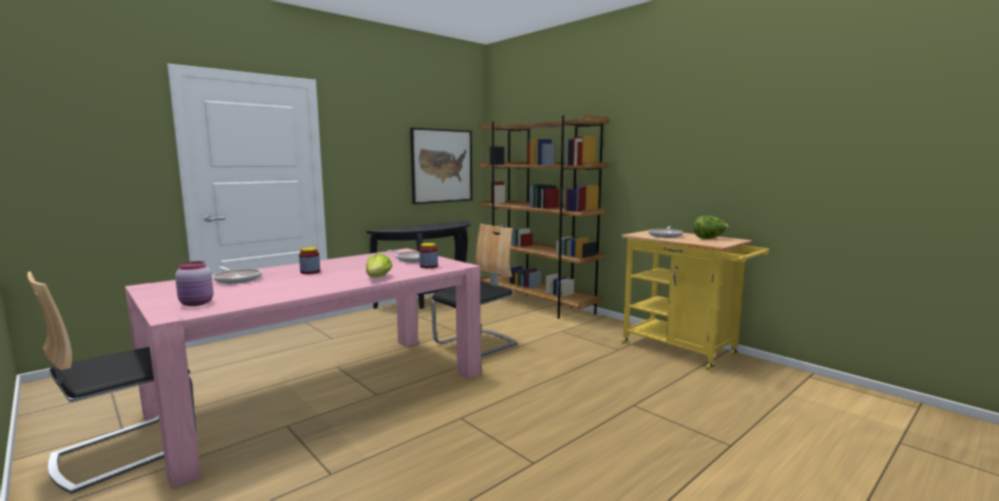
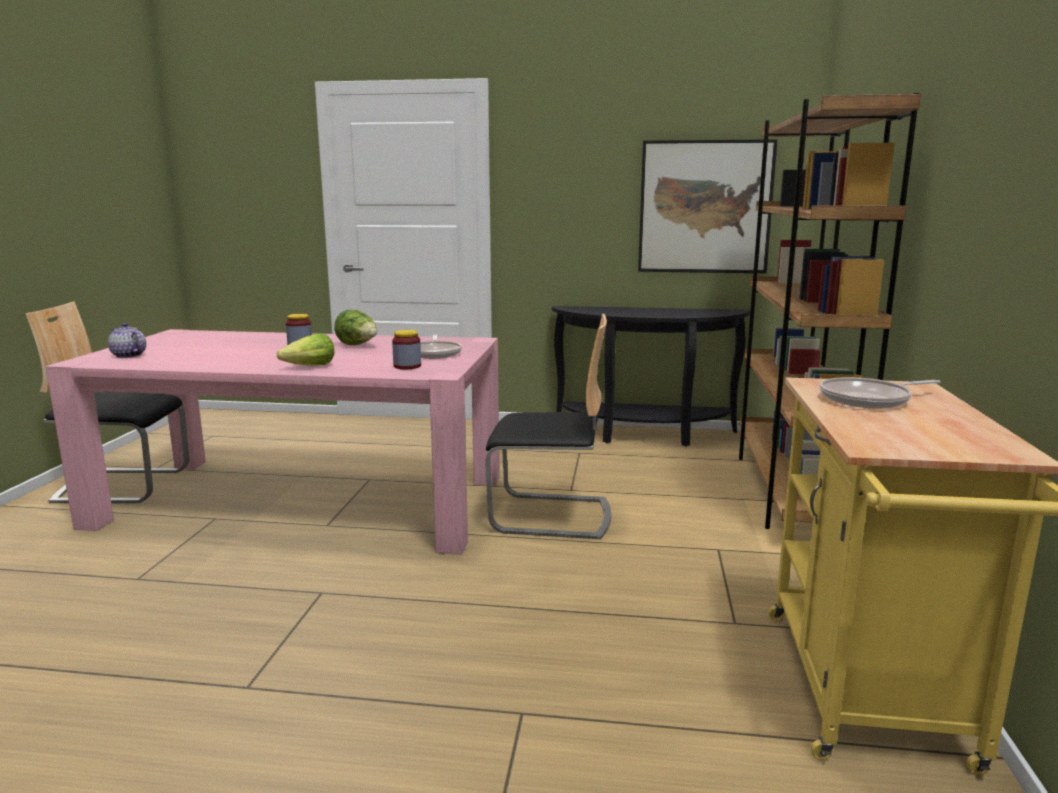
camera: 50 degrees right, 5 degrees up
(197, 303) = (128, 355): pink jar -> teapot
(237, 279) = (233, 340): frying pan -> none
(709, 238) = (944, 431): lettuce -> lettuce (358, 345)

